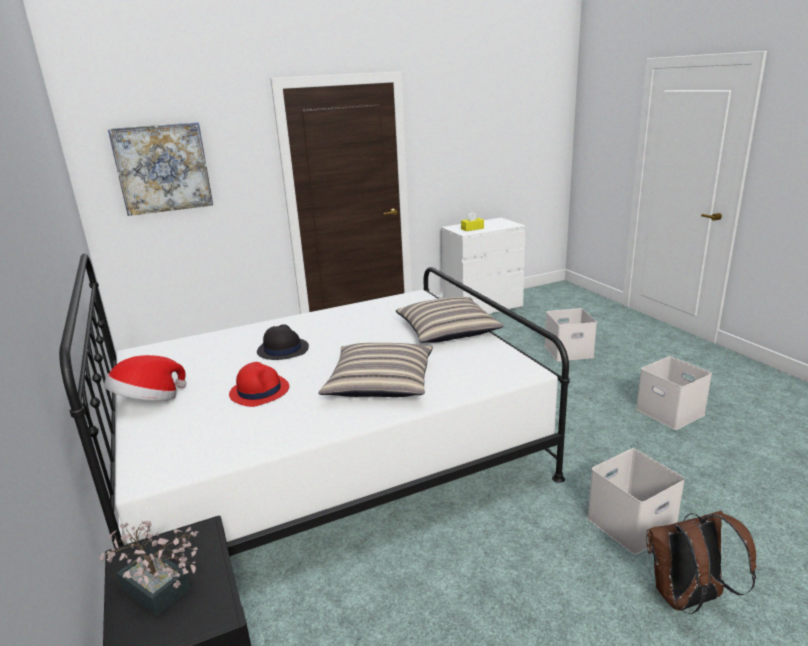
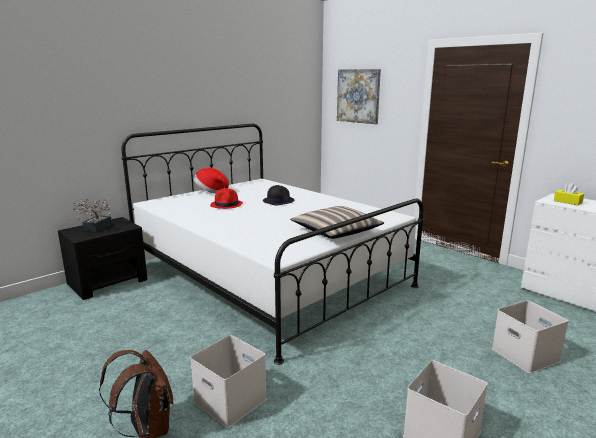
camera: 70 degrees right, 5 degrees down
(380, 382) = (245, 224): pillow -> none

